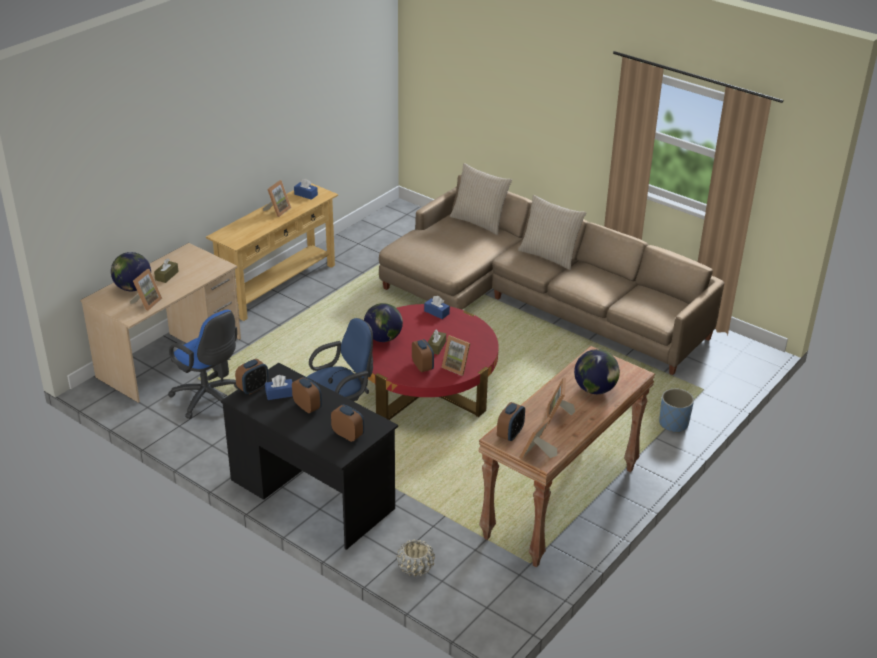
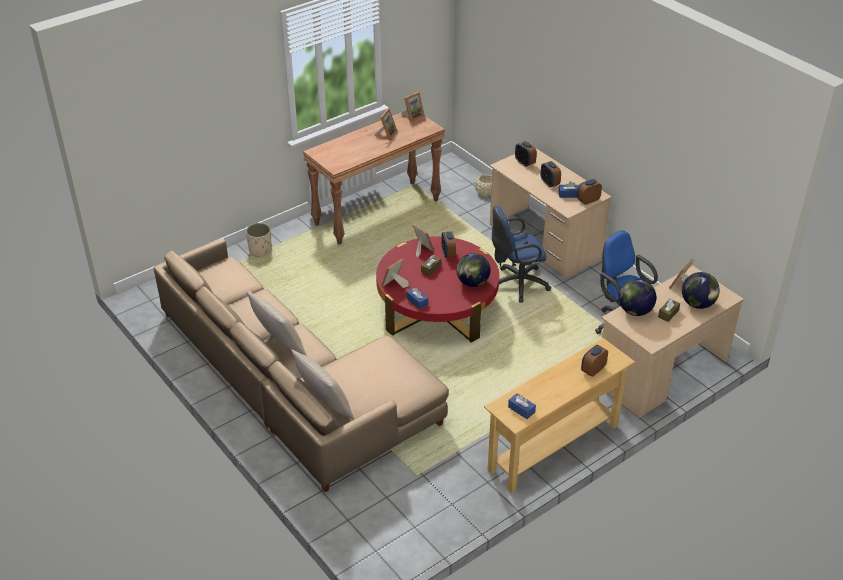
camera: 165 degrees left, 5 degrees up
(277, 210) = (556, 388): picture frame -> picture frame (394, 284)
(312, 494) = (545, 241): black desk -> beige desk
(510, 434) = (423, 129): alarm clock -> alarm clock (593, 370)
(594, 389) = (352, 146): globe -> globe (635, 311)
(673, 424) = (260, 250): blue planter -> beige planter

